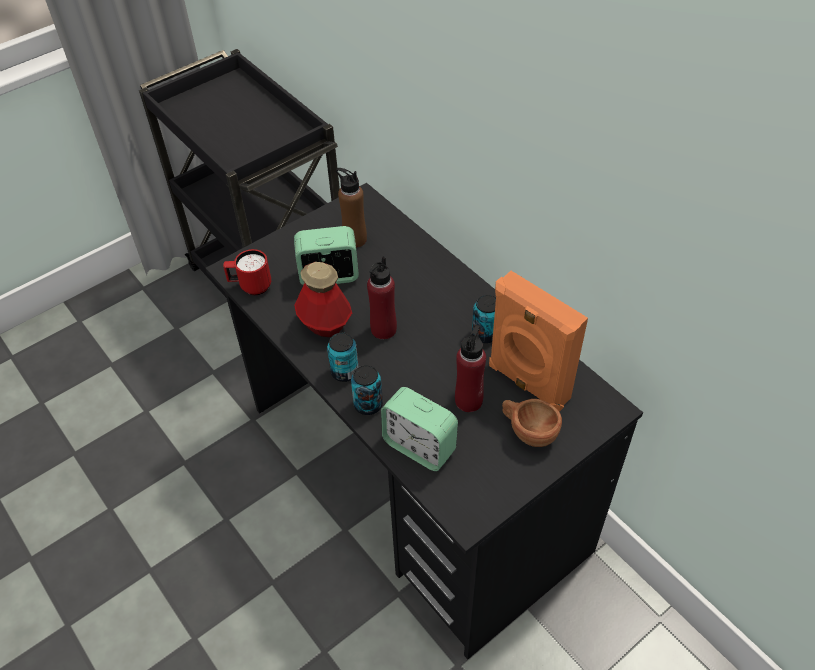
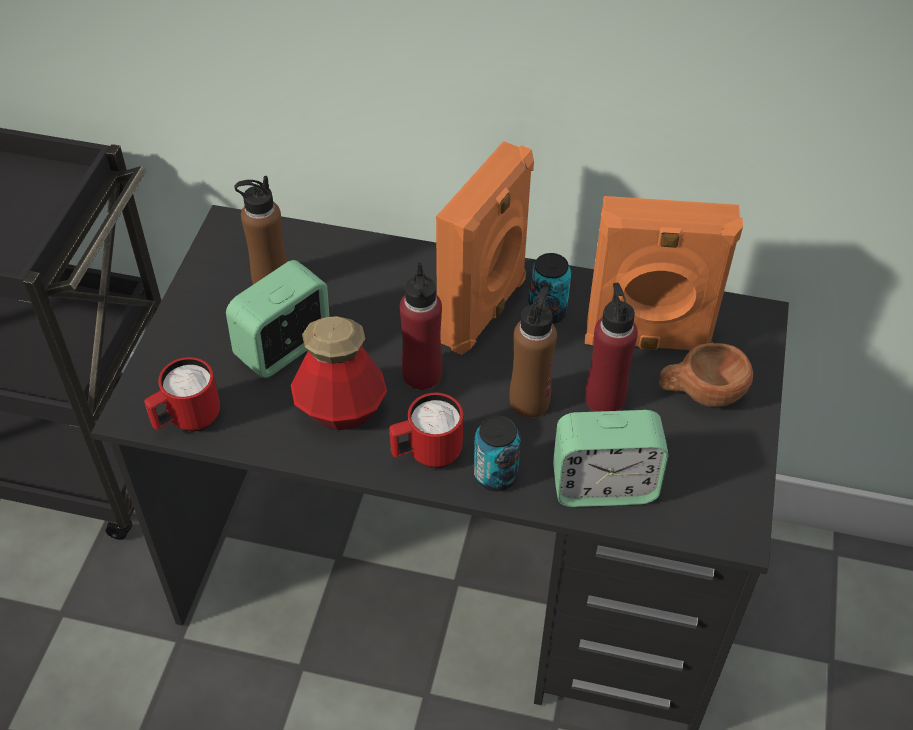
camera: 40 degrees left, 0 degrees up
(344, 372) = (426, 454): can -> red mug
(425, 377) = (529, 401): none -> brown bottle
(450, 314) = (485, 311): none -> orange speaker

